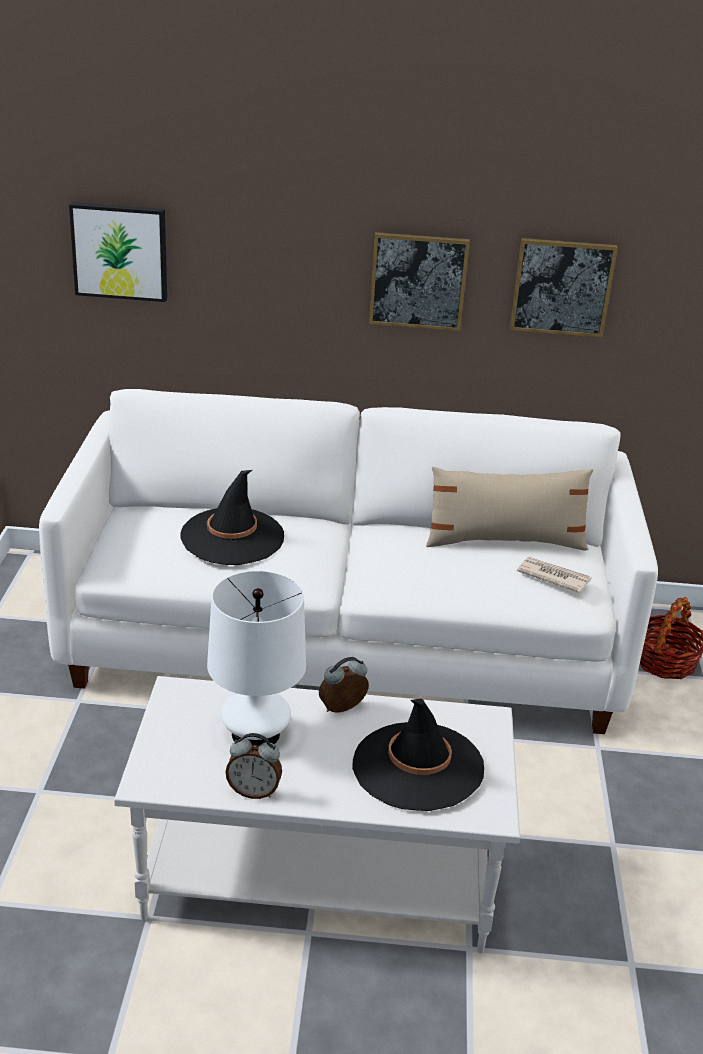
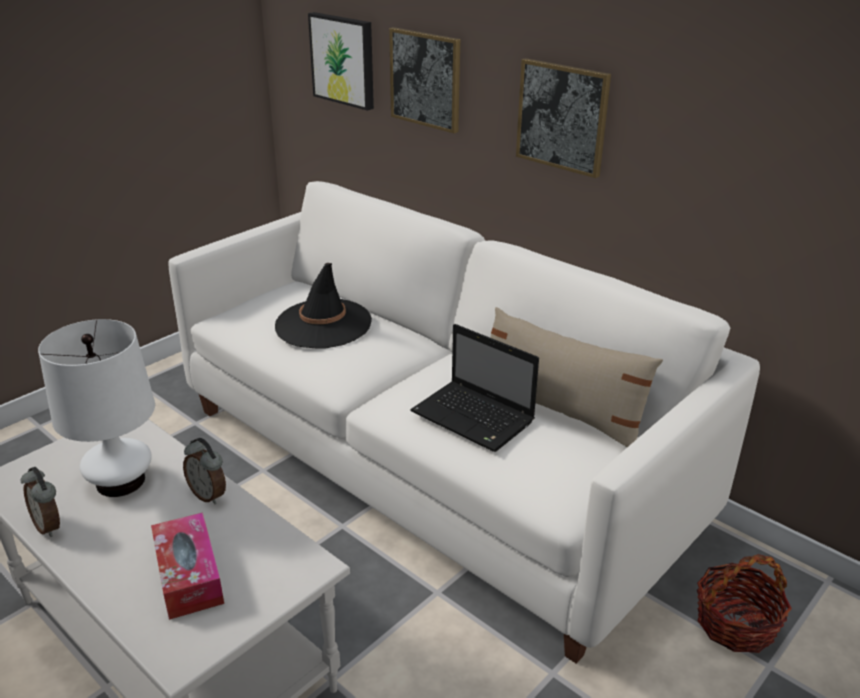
camera: 40 degrees right, 0 degrees up
(343, 710) = (209, 495): alarm clock -> alarm clock turned 150 degrees counterclockwise
(417, 766) = (189, 575): black hat -> tissue box
(459, 568) = (475, 418): none -> laptop
(553, 576) = (558, 461): newspaper -> none
(562, 287) = (705, 143): picture -> picture (426, 79)

